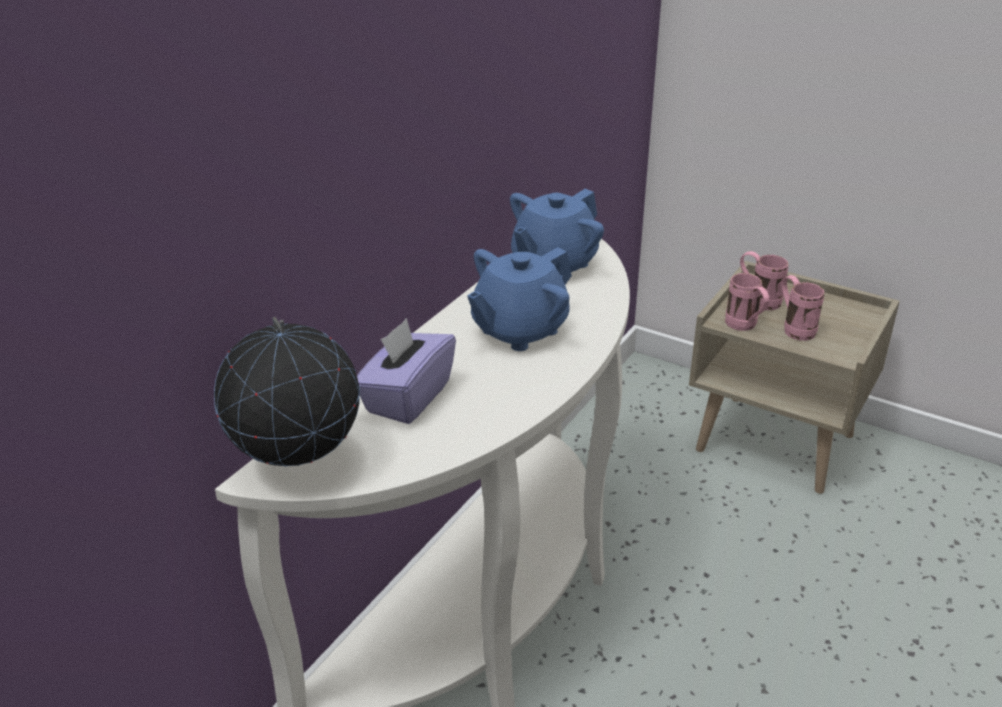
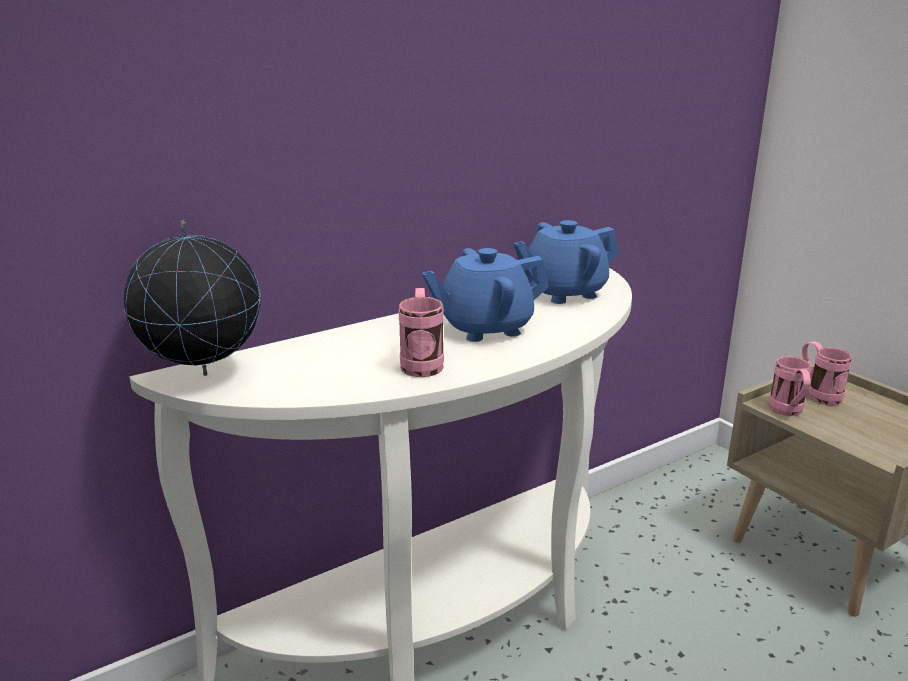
camera: 25 degrees right, 10 degrees down
(407, 397) = (340, 352): purple tissue box -> none
(794, 328) = (843, 424): pink mug -> pink mug (422, 362)

